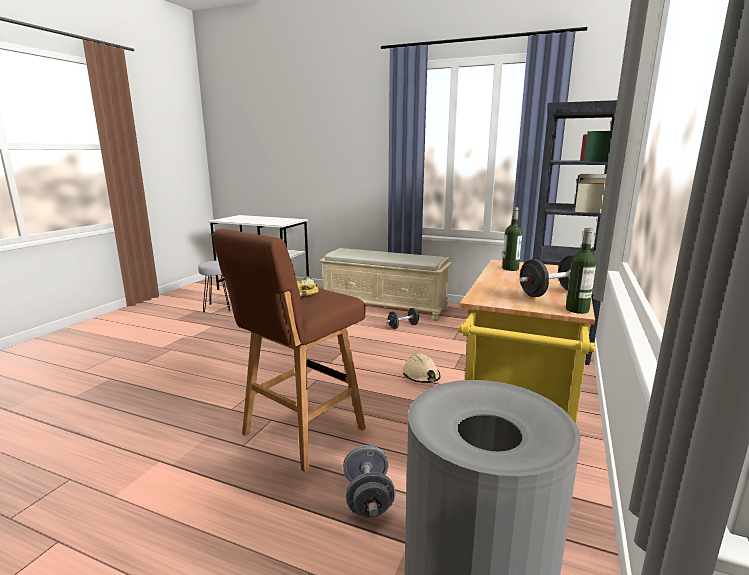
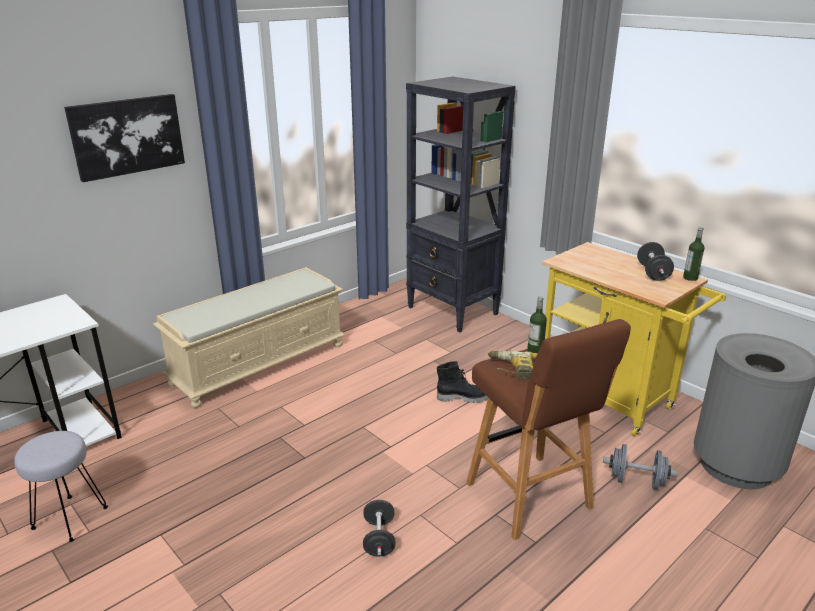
camera: 65 degrees left, 10 degrees up
(354, 137) = (127, 136): none -> picture
(403, 326) = (335, 370): black dumbbell -> black dumbbell (379, 539)
(421, 376) = (463, 397): beige hard hat -> black boot
(510, 269) = (579, 264): bottle -> bottle (535, 351)

